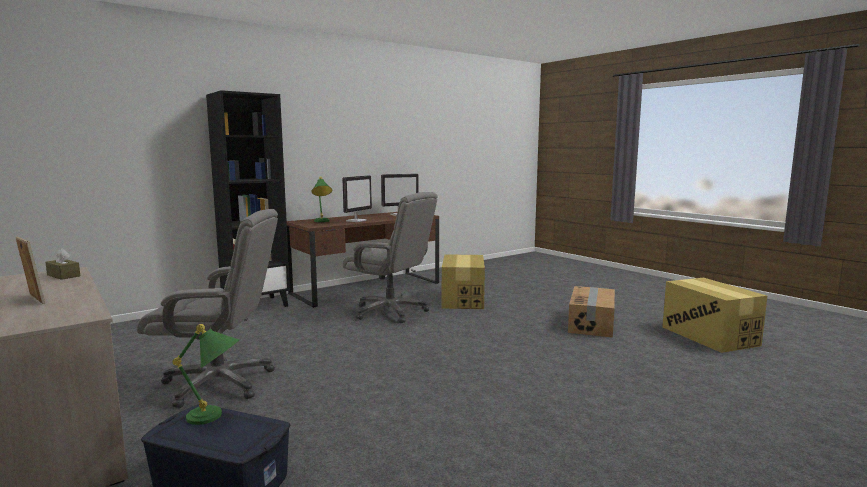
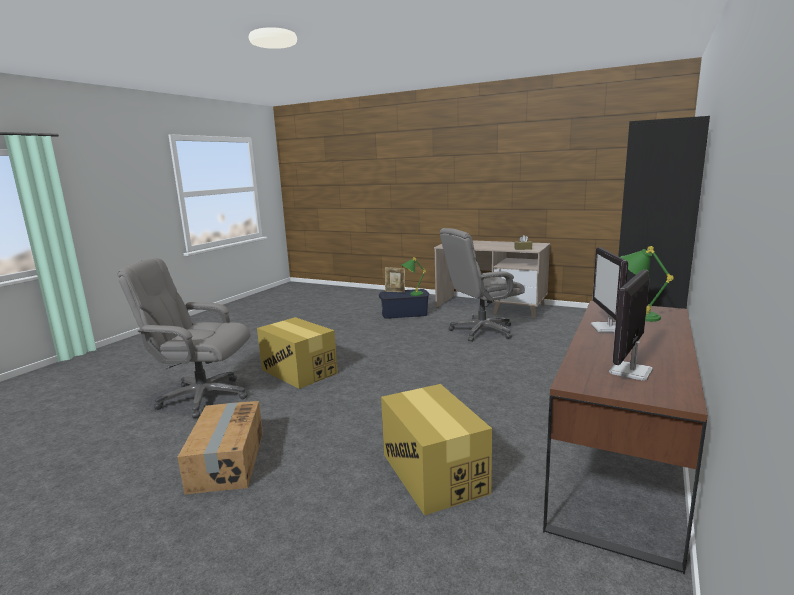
camera: 155 degrees right, 5 degrees up
(34, 299) = (483, 245): picture frame -> picture frame (395, 291)
(391, 312) = (490, 415): grey office chair -> grey office chair (202, 397)
(709, 336) = (73, 475): cardboard box -> cardboard box (299, 371)

